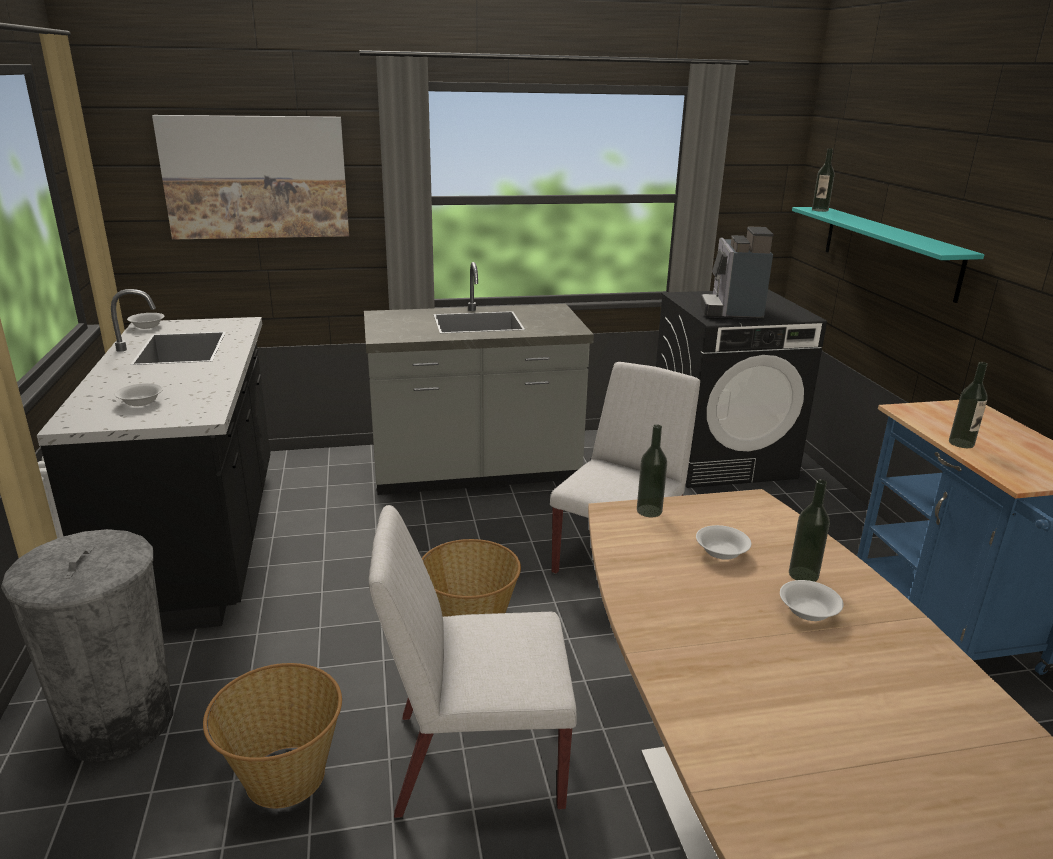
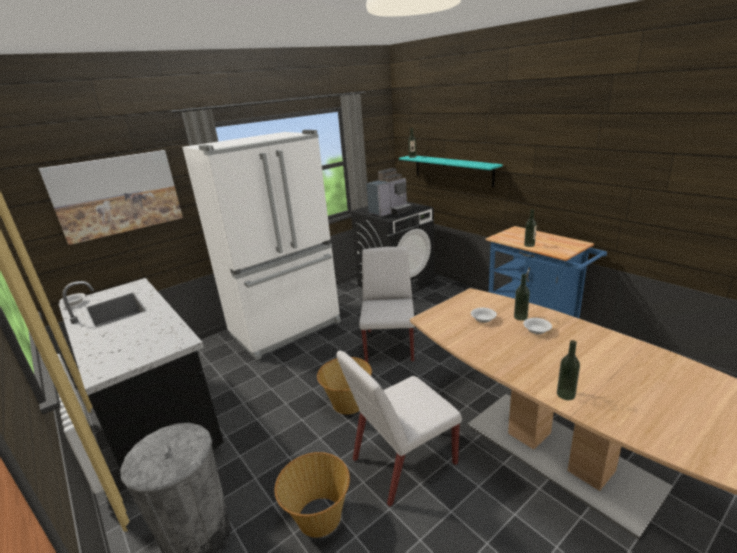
camera: 25 degrees left, 0 degrees up
(140, 402) = (132, 347): white bowl -> none
(475, 473) = (287, 329): grey counter -> white fridge
(649, 511) = (438, 312): bottle -> bottle (565, 394)
(732, 310) = (390, 212): coffee machine -> coffee machine turned 105 degrees counterclockwise

